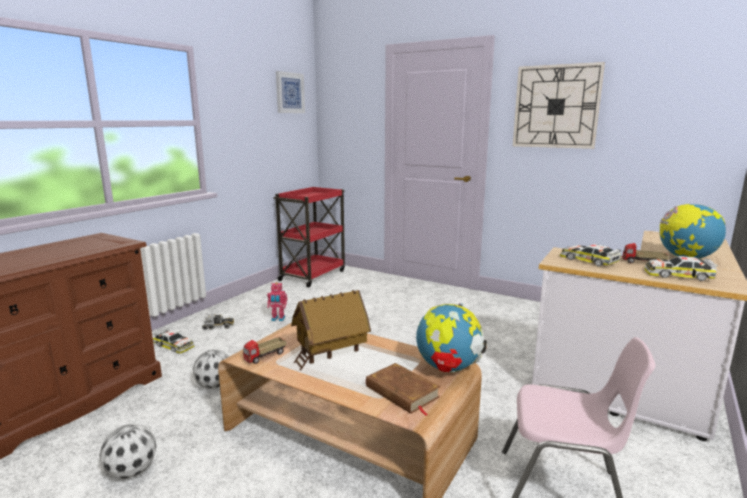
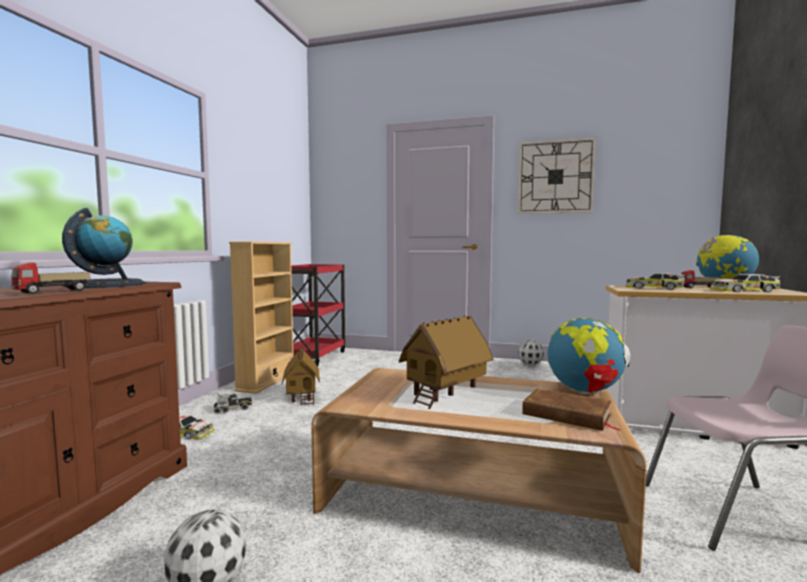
camera: 15 degrees left, 10 degrees down
(90, 246) = (106, 285): none -> globe
(215, 385) = (268, 466): football -> football (530, 364)
(259, 300) = (266, 381): none -> beige bookcase
(265, 357) = (372, 402): toy truck -> toy truck (53, 291)
(278, 319) = (302, 396): toy robot -> toy house
(289, 93) = (289, 165): picture -> none

